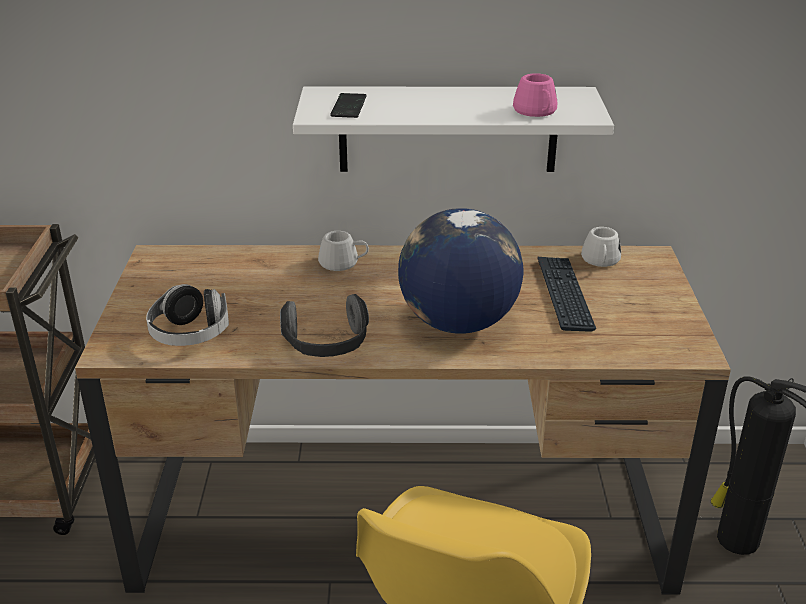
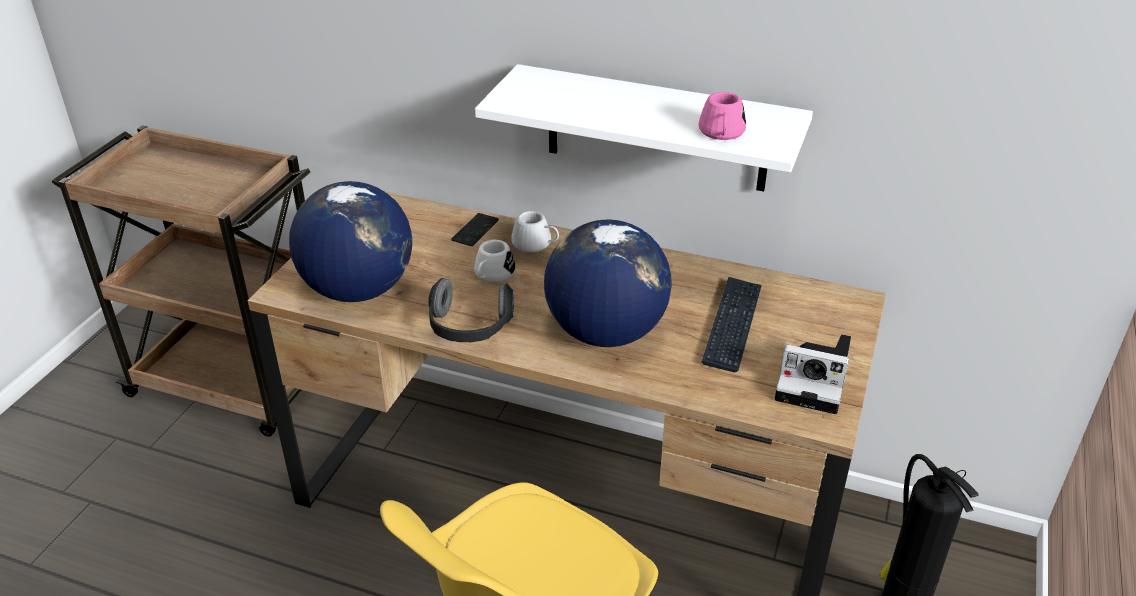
camera: 20 degrees right, 5 degrees up
(190, 334) = (358, 289): headphones -> globe
(349, 107) = (540, 96): phone -> phone (475, 231)
(600, 261) = (795, 295): white mug -> white mug (492, 276)
(664, 325) = (815, 383): none -> camera

